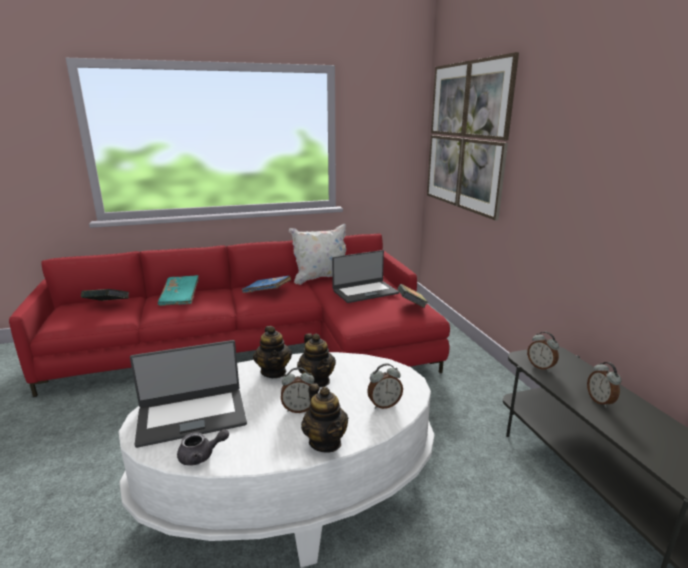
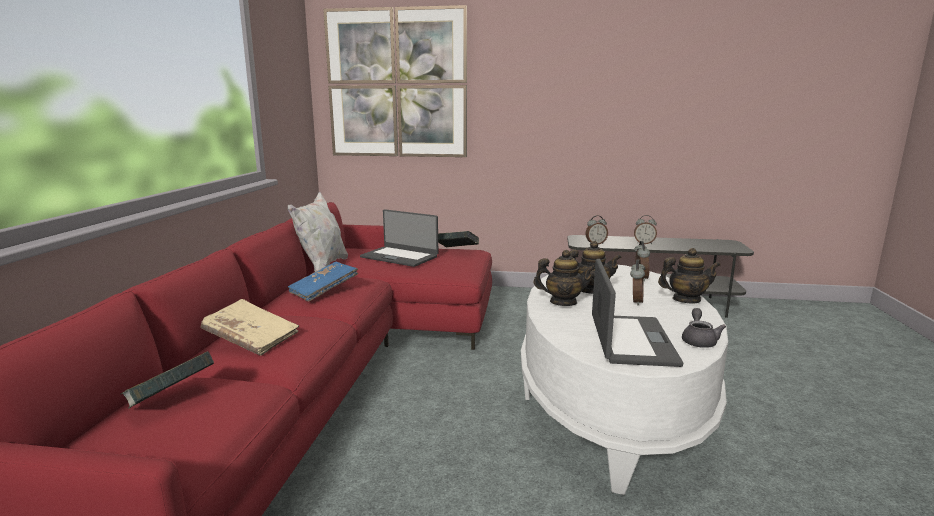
camera: 65 degrees left, 5 degrees down
(180, 297) = (252, 339): turquoise book -> beige book
(365, 292) = (400, 257): laptop -> laptop turned 120 degrees clockwise

